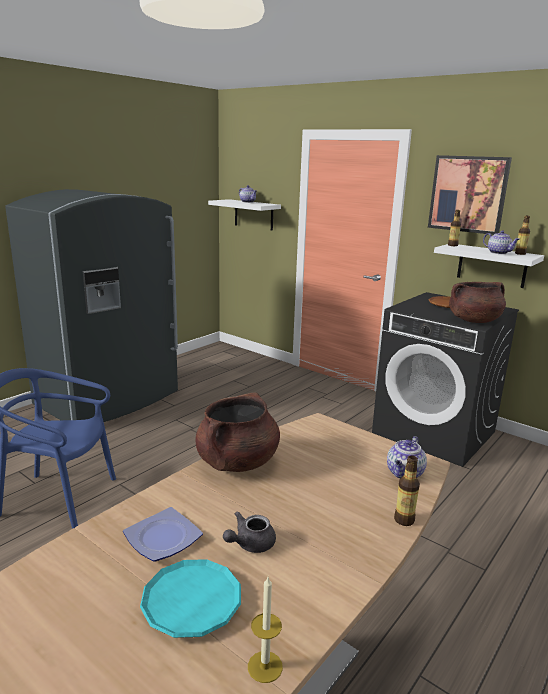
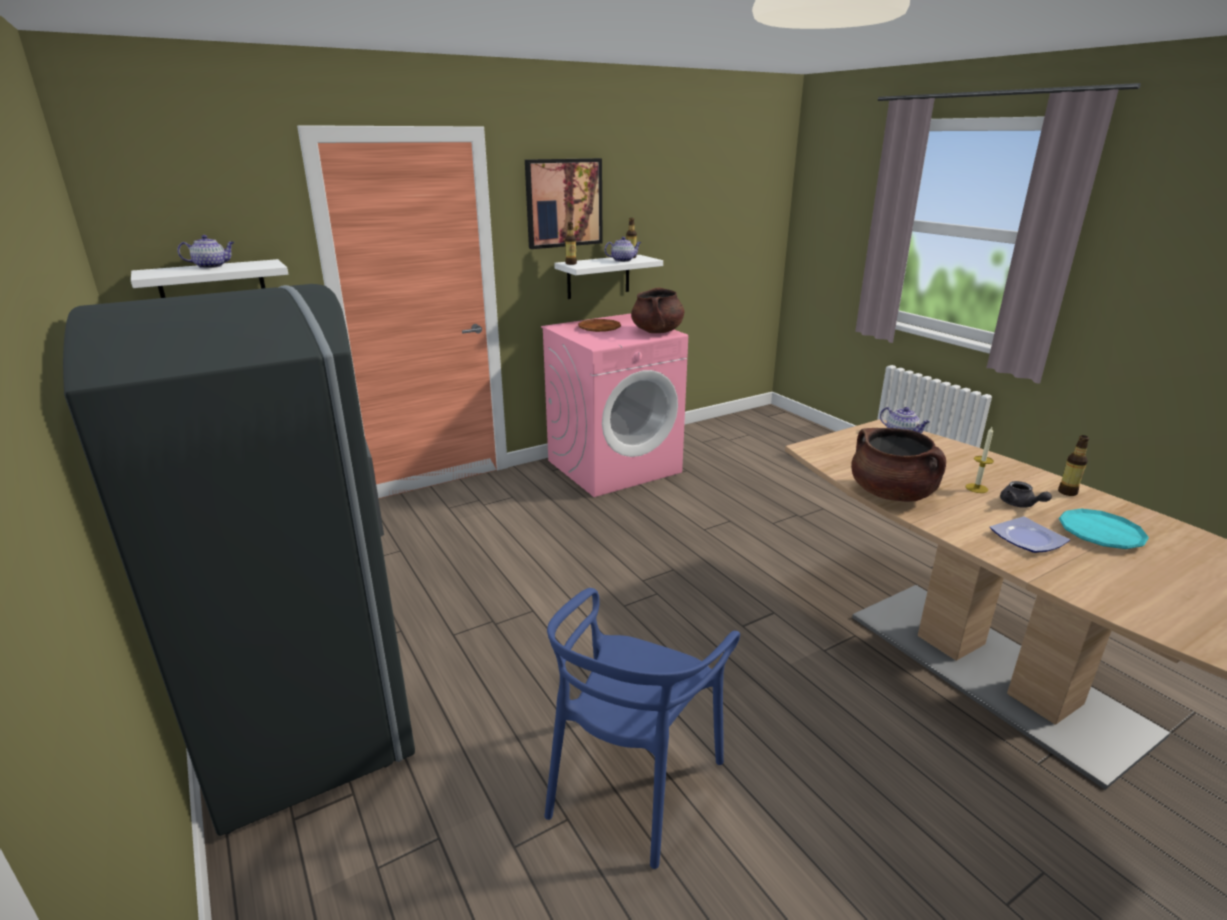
camera: 70 degrees left, 5 degrees up
(265, 666) = (1144, 516): candle -> candle (976, 488)
(404, 520) = (968, 449): bottle -> bottle (1067, 492)
(434, 432) = (614, 466): black washing machine -> pink washing machine

